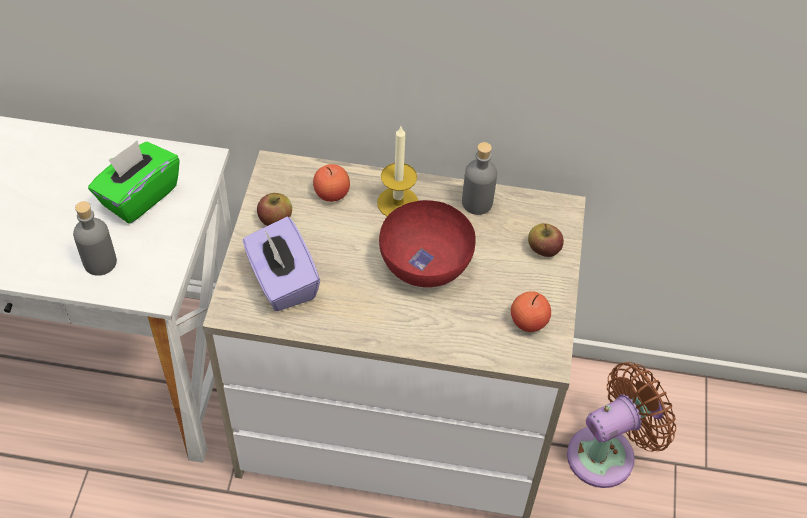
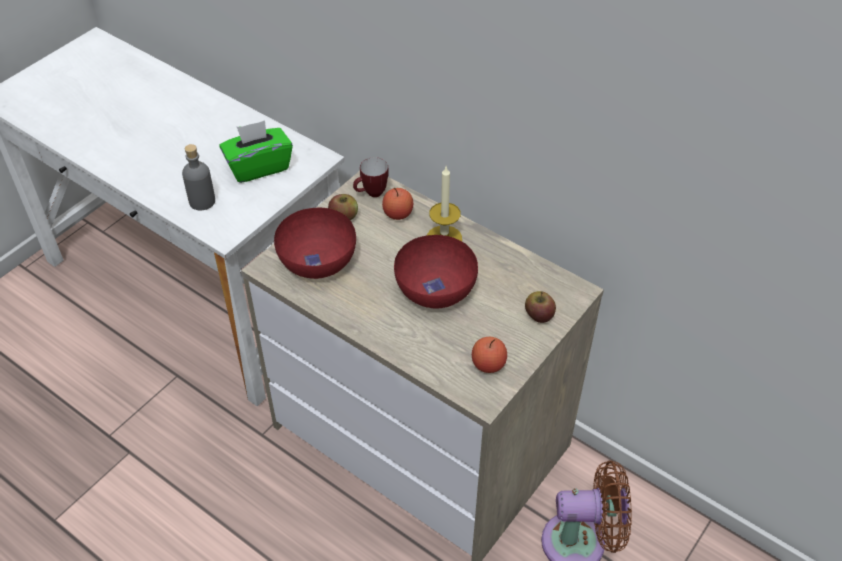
camera: 30 degrees right, 5 degrees down
(282, 281) = (318, 261): purple tissue box -> red bowl
(288, 181) = (371, 194): none -> mug
(477, 203) = (507, 261): grey bottle -> none

